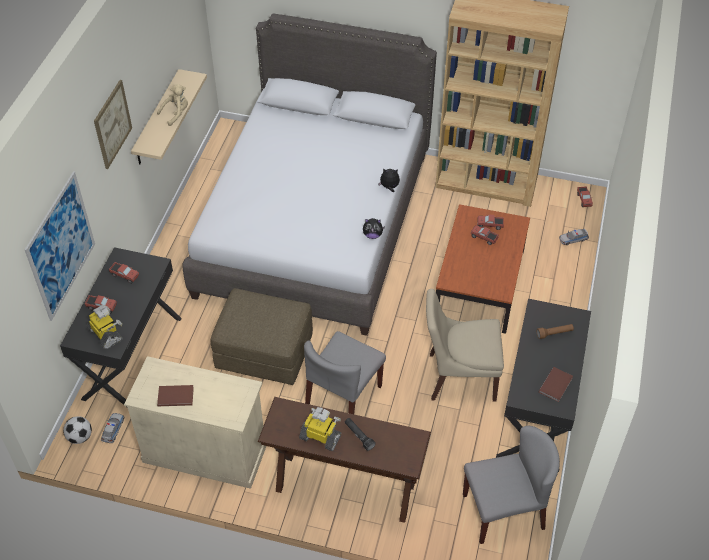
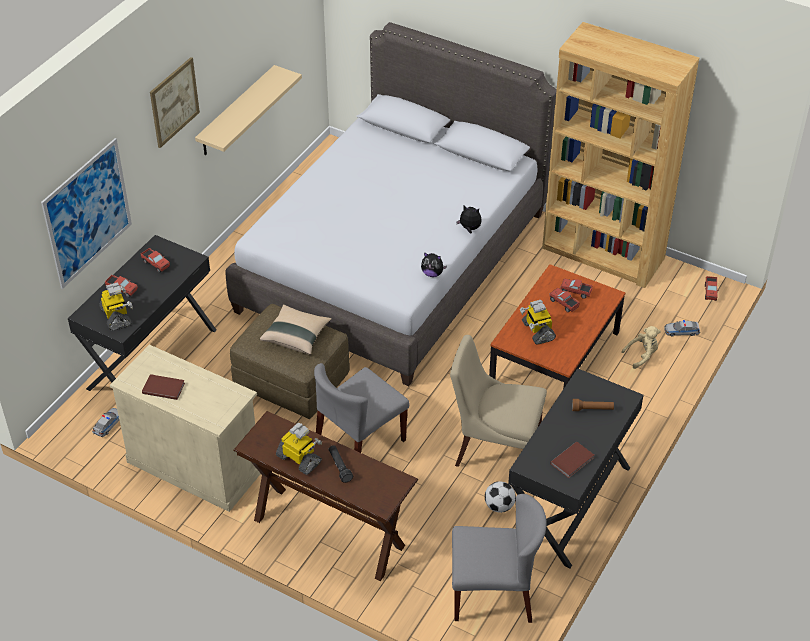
camera: 15 degrees right, 5 degrees down
(80, 437) = (72, 424): football -> football (499, 506)
(176, 114) = (255, 109): beige plush toy -> beige plush toy (642, 355)
(268, 316) = (296, 337): none -> beige pillow
(471, 267) = (537, 331): none -> toy robot

